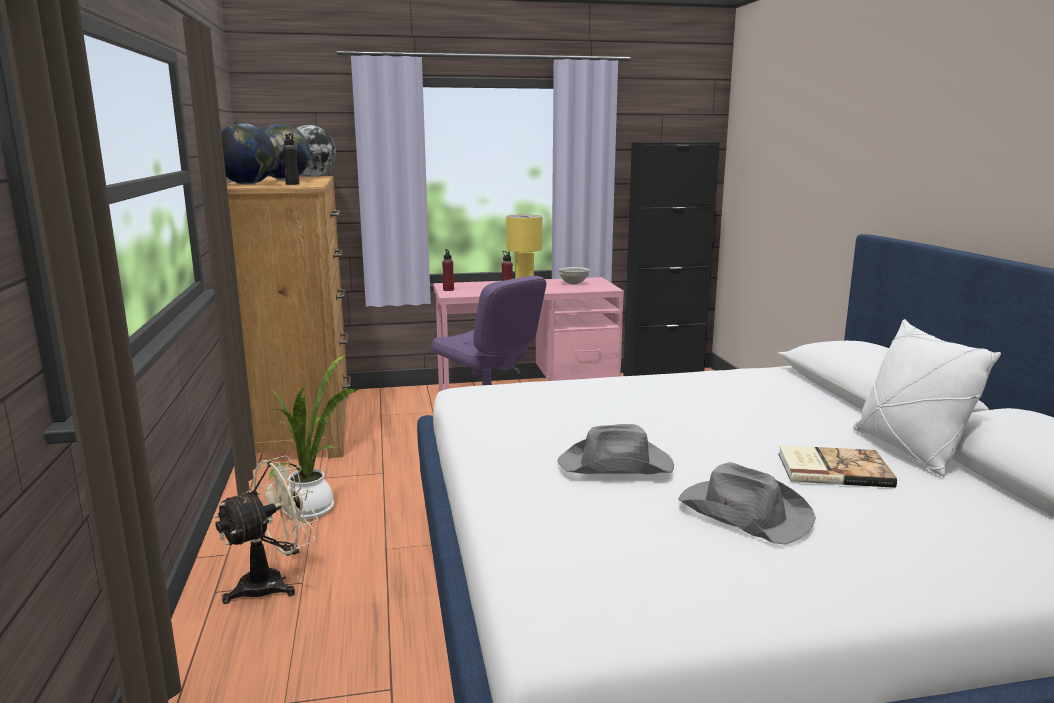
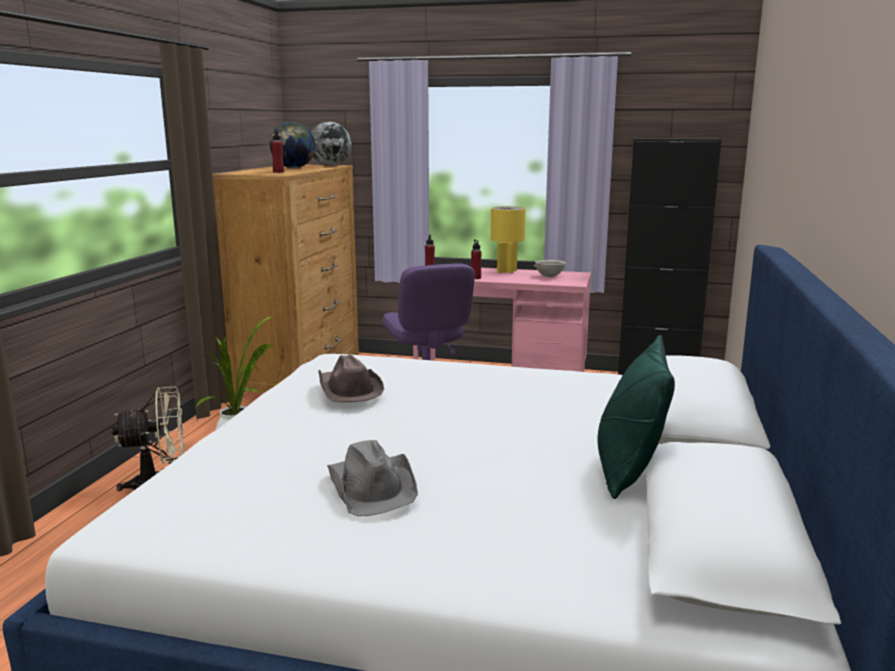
camera: 25 degrees right, 0 degrees up
(247, 184) = (247, 171): globe -> none
(292, 184) = (278, 172): black bottle -> red bottle
(555, 420) = (348, 389): none -> brown hat
(616, 465) = (340, 432): grey hat -> none
(832, 469) = (517, 471): book -> none
(908, 451) = (628, 471): white pillow -> green pillow

